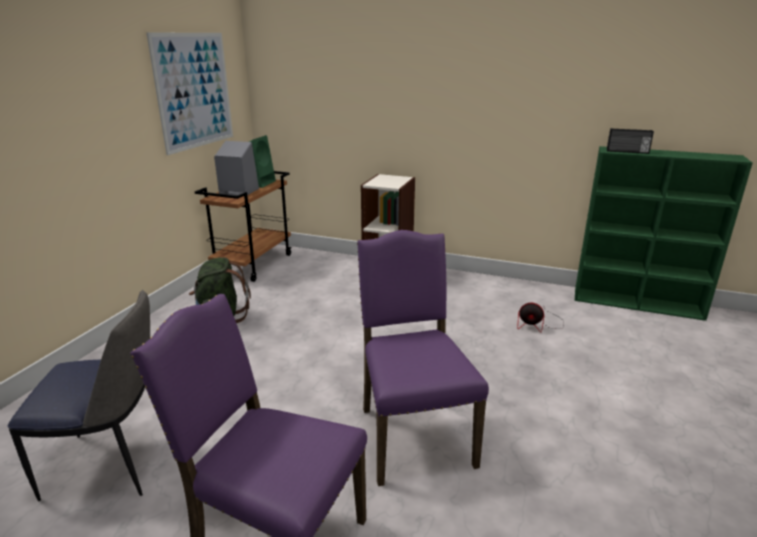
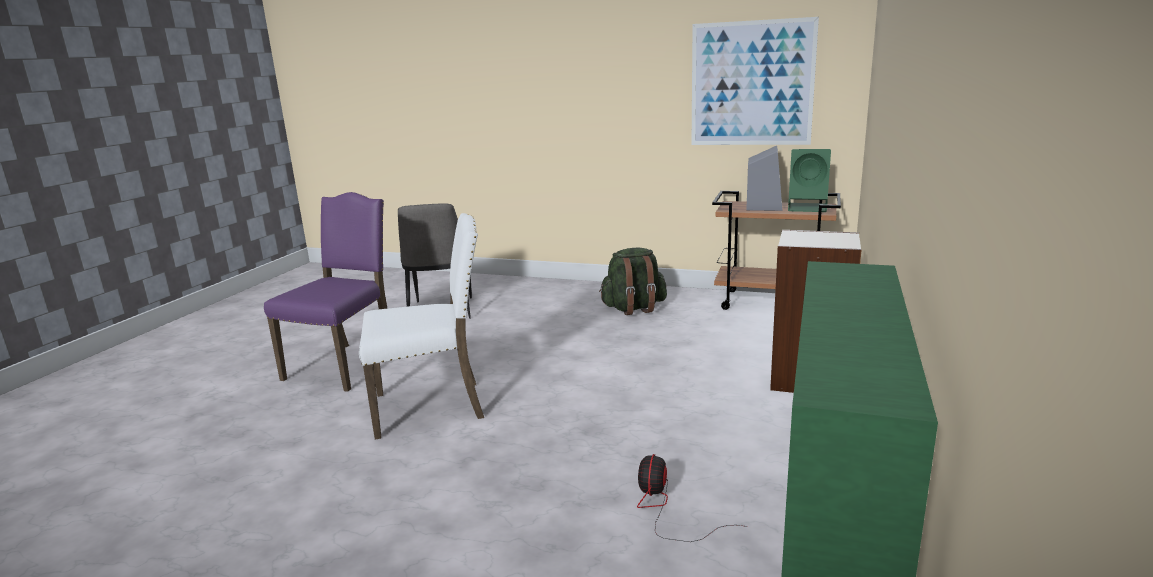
camera: 90 degrees right, 5 degrees down
(412, 434) = (432, 407): purple chair -> white chair
(627, 152) = (833, 280): radio -> none

